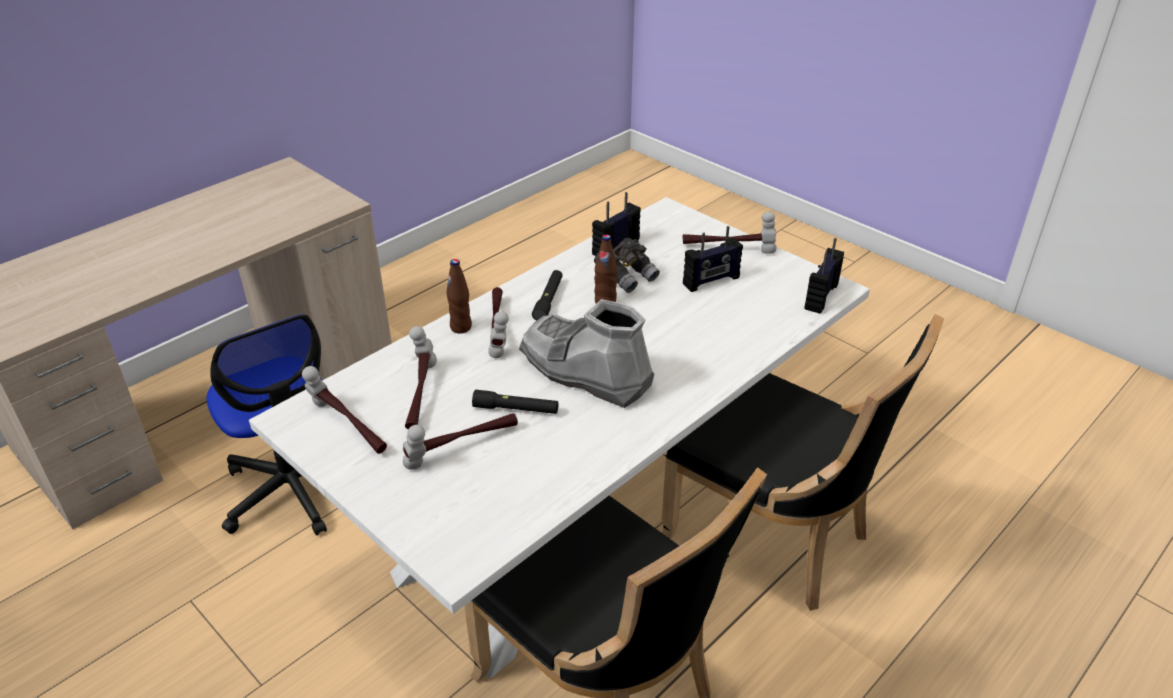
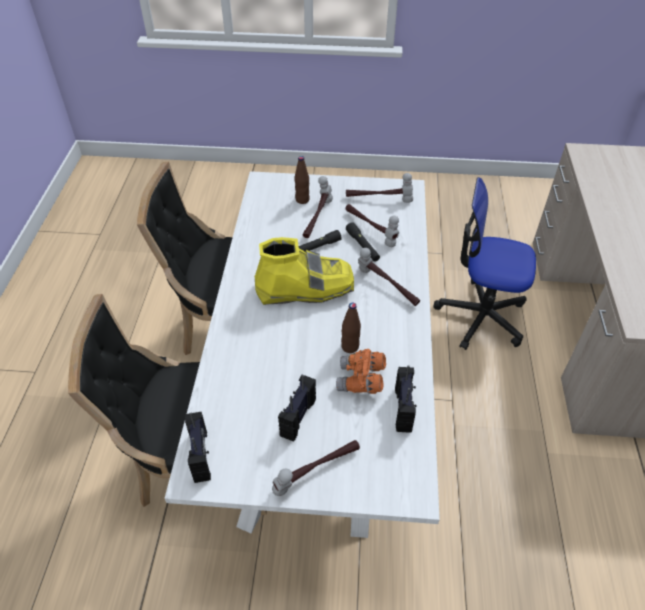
camera: 140 degrees right, 10 degrees up
(461, 327) = (407, 275): brown bottle -> brown bottle (302, 200)
(548, 300) = (385, 325): black flashlight -> black flashlight (362, 246)
(585, 371) = (305, 288): grey boot -> yellow boot
(626, 277) = (361, 380): grey binoculars -> orange binoculars

